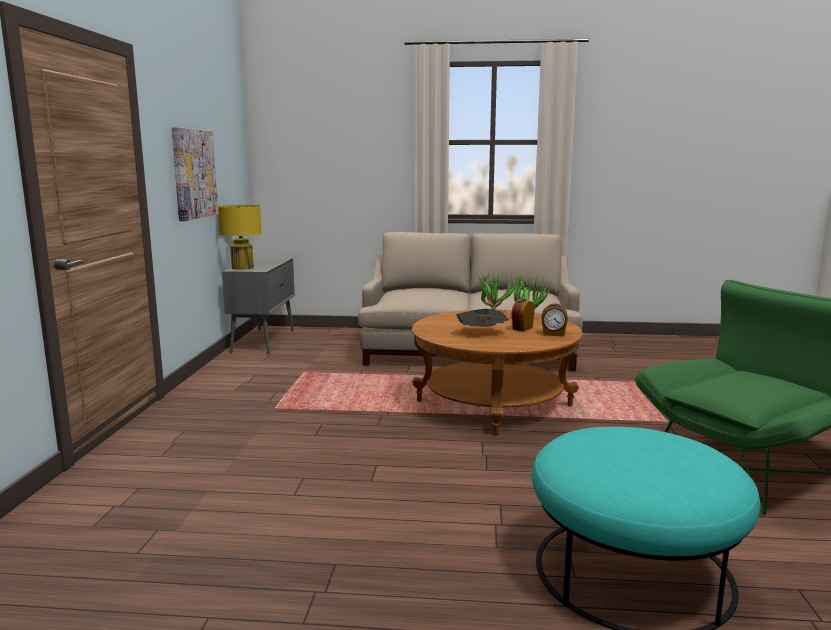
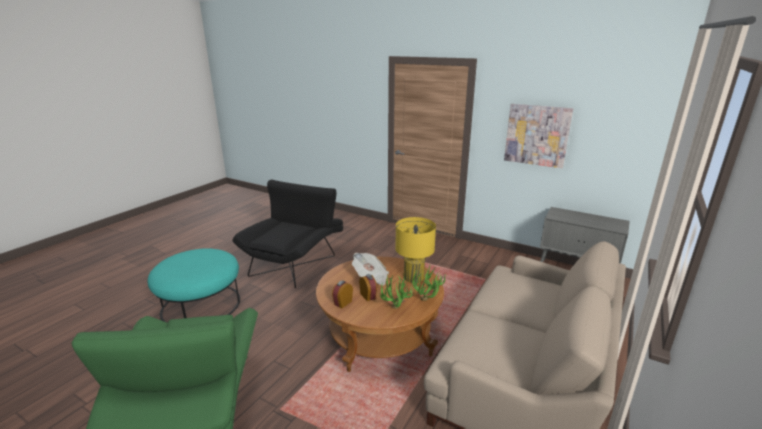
camera: 115 degrees right, 10 degrees up
(242, 268) = (565, 212): yellow table lamp -> yellow table lamp (414, 277)
(355, 523) = (295, 262): none -> black armchair

